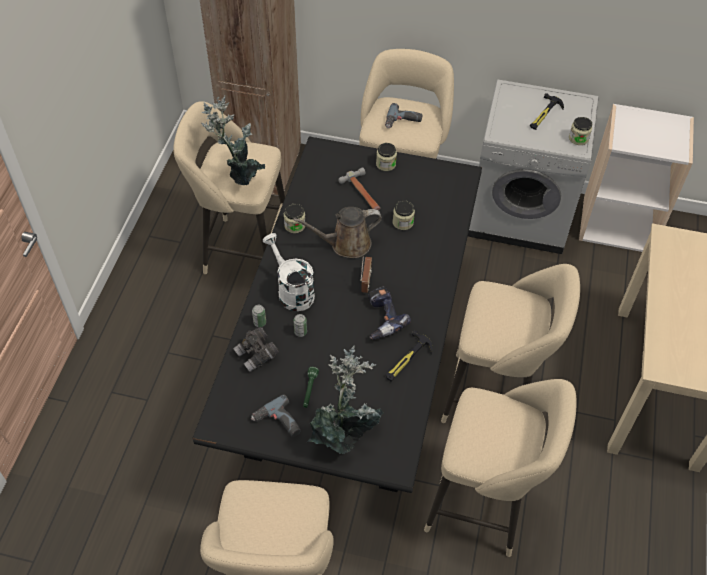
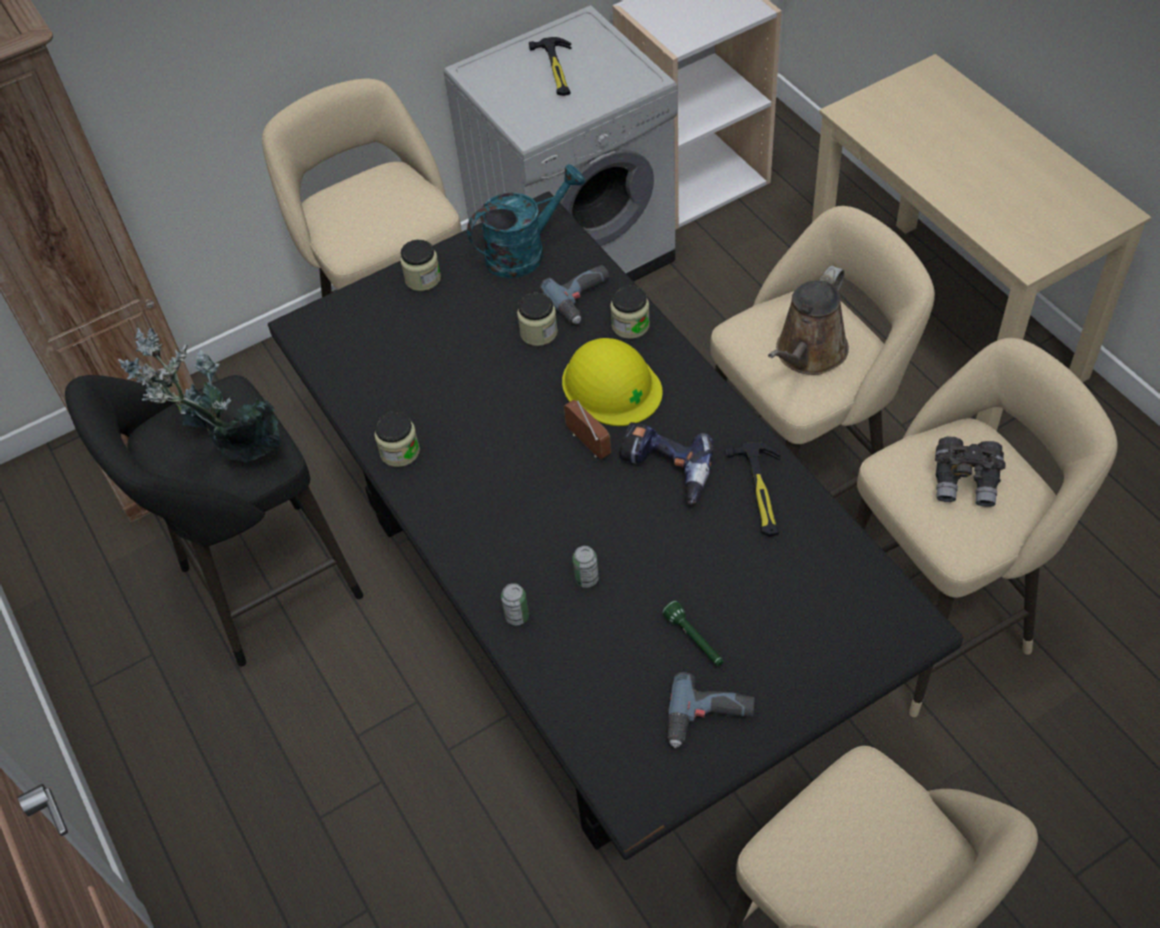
camera: 40 degrees left, 0 degrees up
(242, 250) = (260, 587): beige stool -> black stool
(257, 355) = (568, 660): grey binoculars -> grey binoculars (966, 481)
(292, 291) = (506, 537): white watering can -> none
(345, 434) = (807, 650): potted plant -> none
(346, 244) = (501, 418): brown watering can -> brown watering can (808, 354)
(363, 194) = (441, 338): hammer -> none
(403, 122) = (376, 211): power drill -> power drill (583, 299)
(404, 267) = (611, 385): none -> yellow hard hat
(439, 185) = (525, 251): none -> turquoise watering can
(578, 138) = (632, 69): jar -> jar (630, 325)

